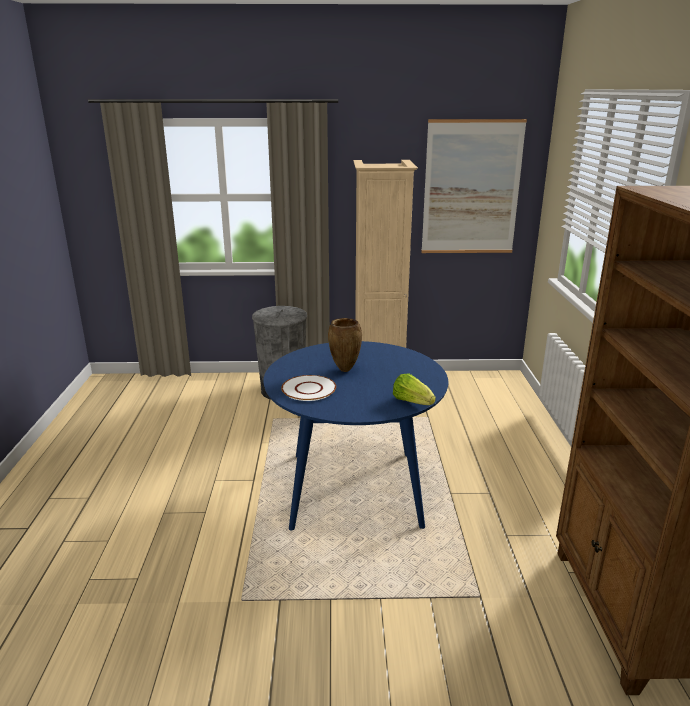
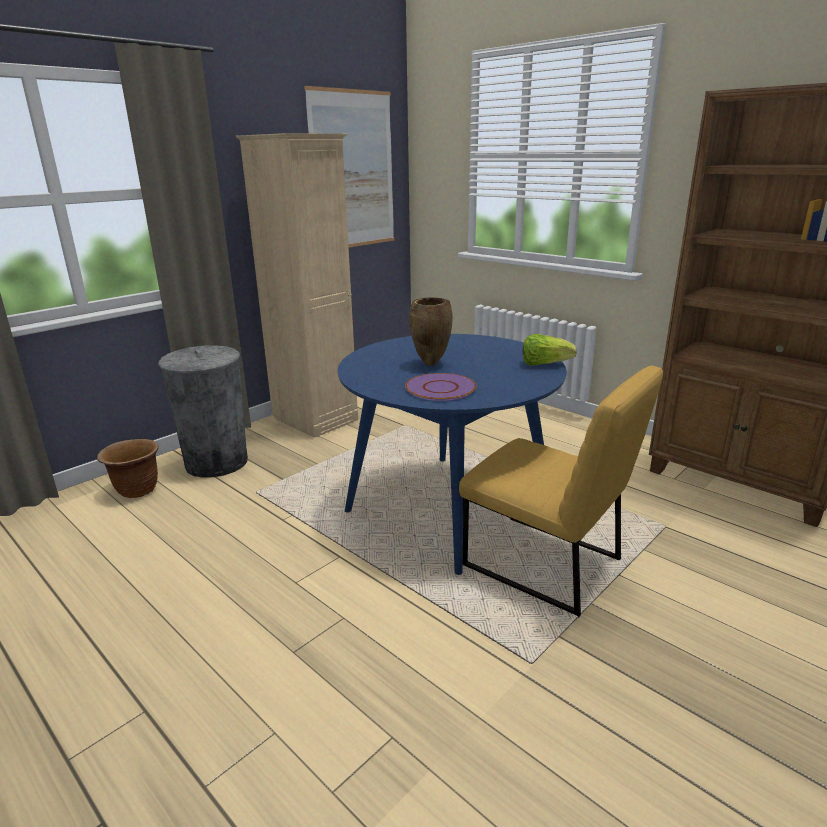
camera: 45 degrees left, 0 degrees up
(227, 389) = (137, 490): none -> brown planter
(309, 389) = (440, 388): white plate -> purple plate
(347, 559) = (545, 565): none -> yellow chair

